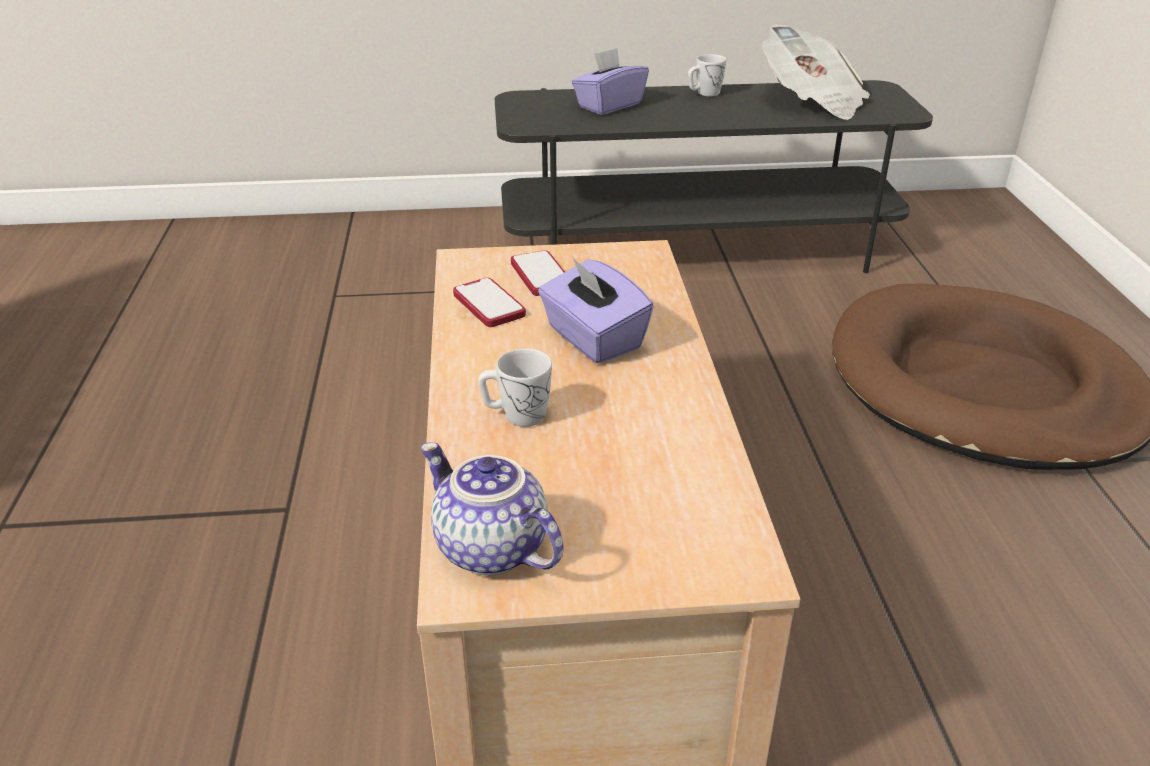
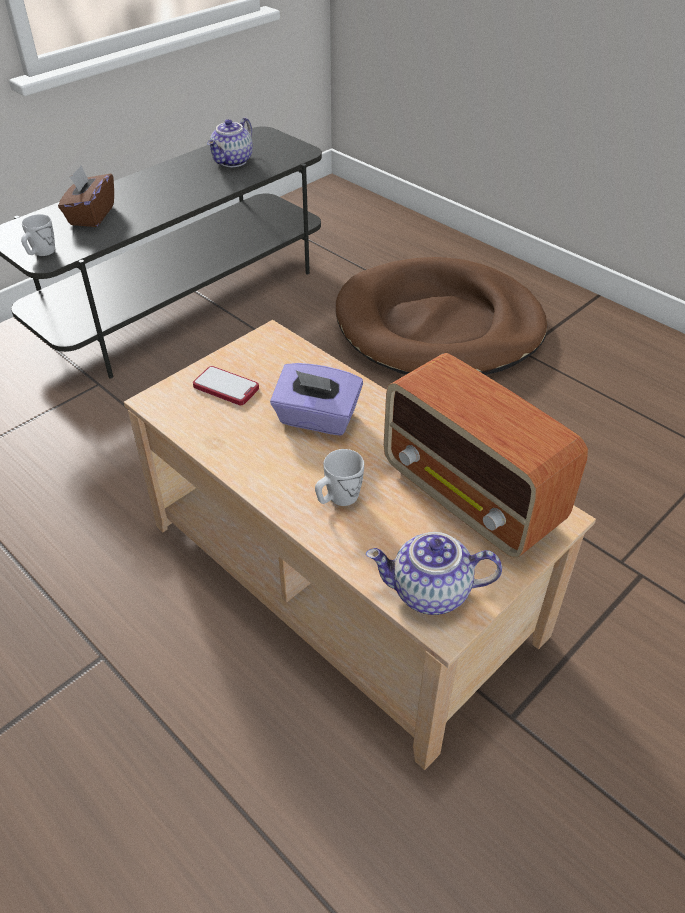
camera: 40 degrees left, 10 degrees up
(489, 305) = (220, 428): phone -> none
(609, 105) = (91, 215): purple tissue box -> brown tissue box
(665, 489) = (472, 497): none -> radio
(704, 93) = (150, 179): white mug -> white mug (41, 253)
(812, 102) = (233, 161): newspaper -> teapot

